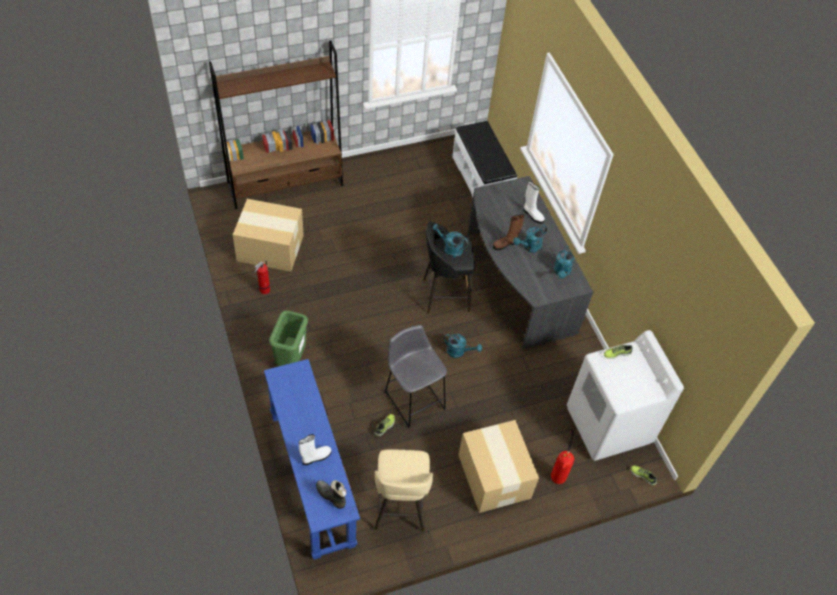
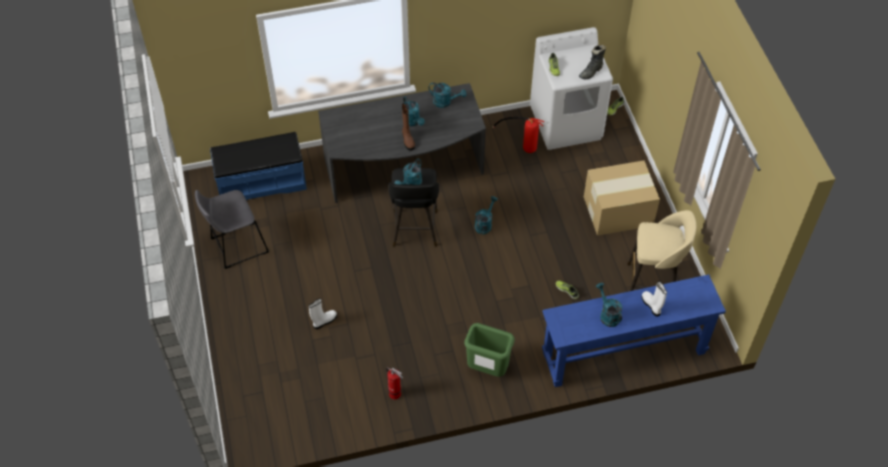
camera: 80 degrees left, 0 degrees up
(269, 247) = (334, 389): cardboard box -> none
(286, 184) = (238, 371): brown bookcase -> none
(303, 415) = (607, 314): none -> turquoise watering can
(331, 496) = (690, 295): black boot -> black boot (591, 72)
(413, 397) = (536, 265): grey stool -> grey stool (236, 246)
(481, 180) = (261, 182): white bench -> blue bench
(532, 215) = (372, 114): white boot -> white boot (324, 321)
(560, 469) = (609, 163): fire extinguisher -> fire extinguisher (522, 145)

